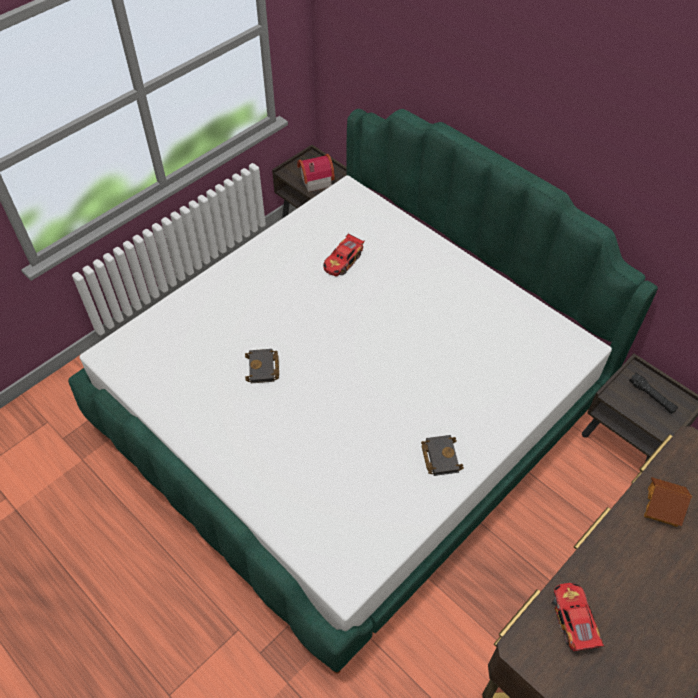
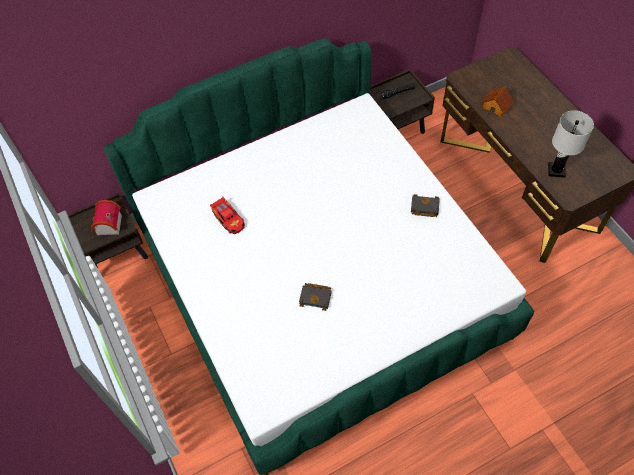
camera: 70 degrees left, 5 degrees up
(573, 620) = (556, 170): toy car -> white table lamp

